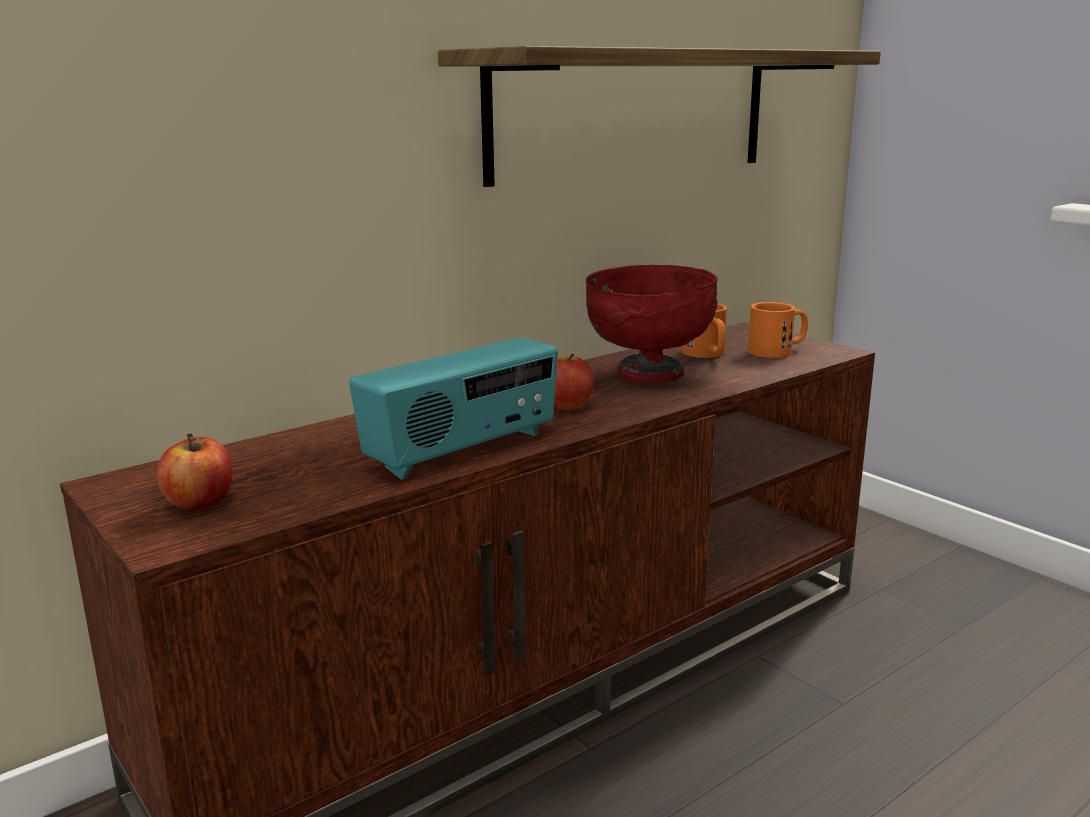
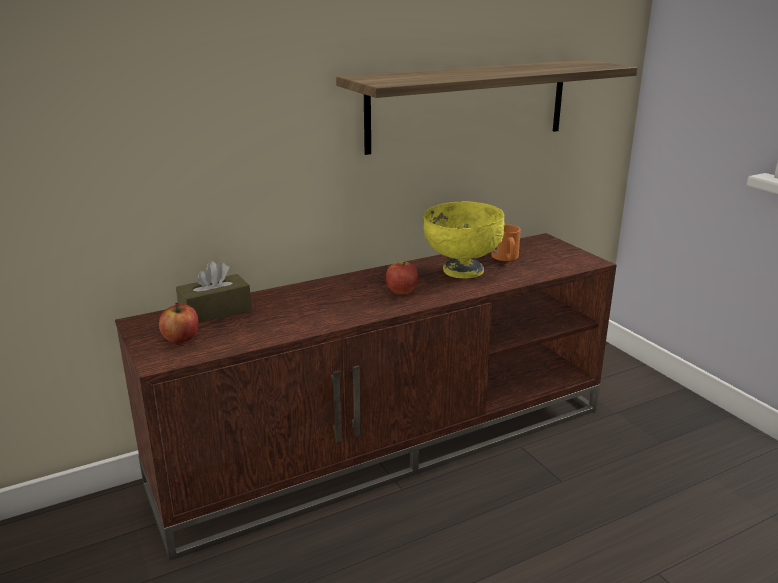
camera: 10 degrees right, 5 degrees up
(252, 456) = (215, 311): none -> brown tissue box
(463, 451) = (329, 318): radio -> none
(648, 374) = (461, 271): red bowl -> yellow bowl
(778, 351) = (553, 258): orange mug -> none

